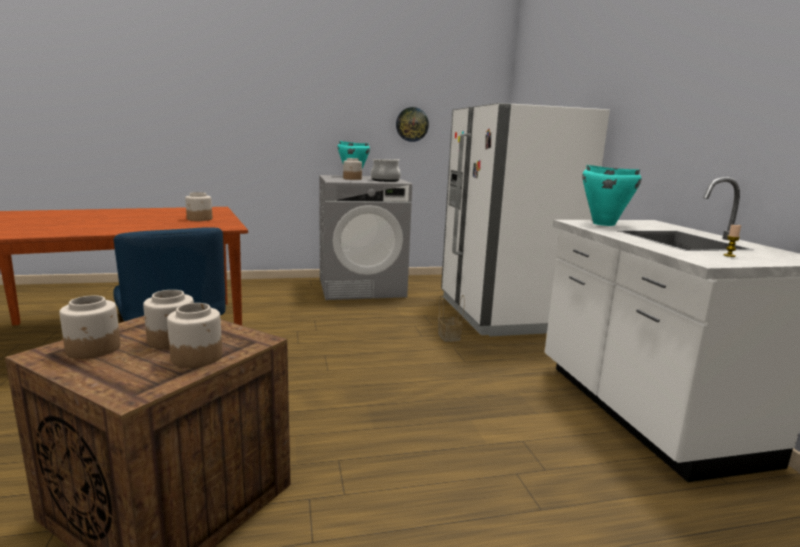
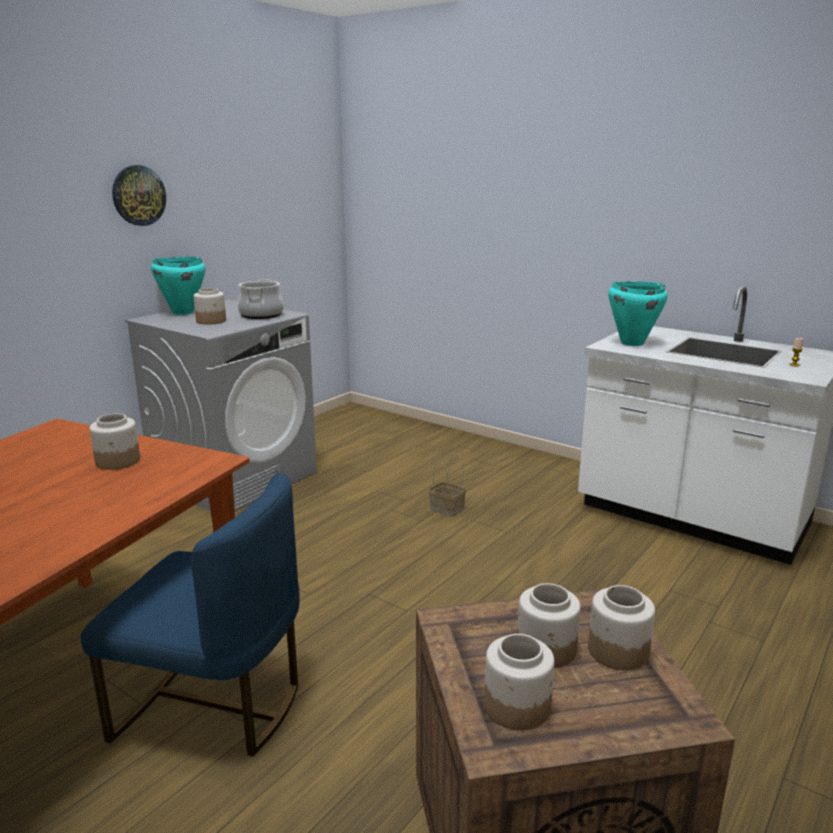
camera: 40 degrees left, 5 degrees up
(412, 124) = (238, 217): wall clock -> wall clock (138, 195)
(503, 314) = (446, 457): white fridge -> none

